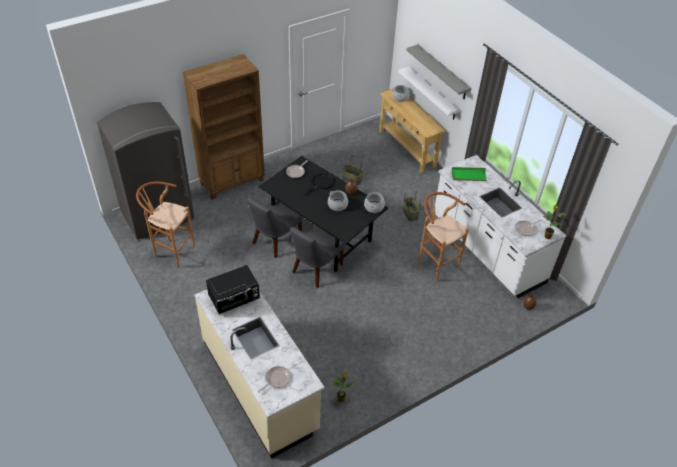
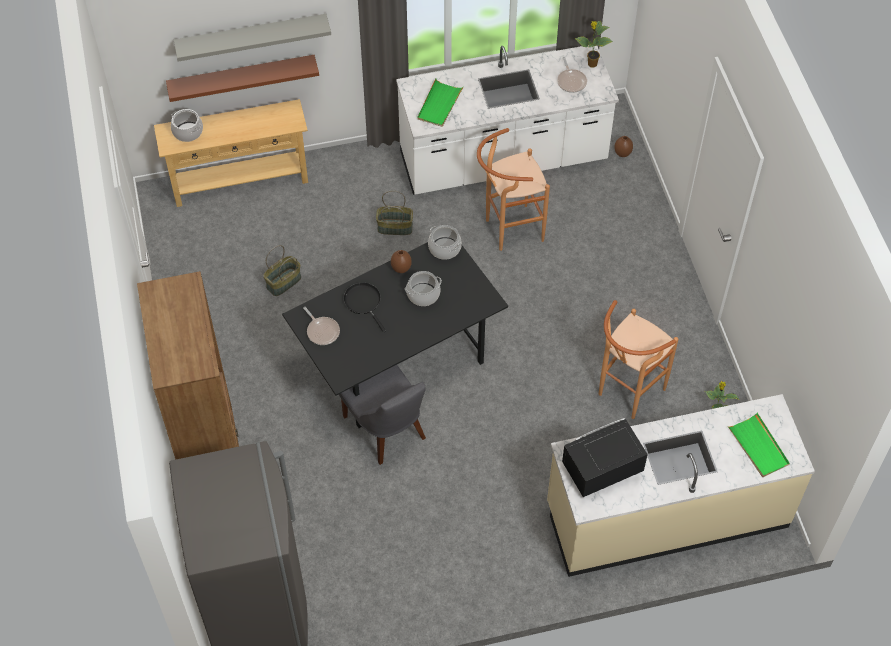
camera: 70 degrees left, 10 degrees up
(171, 251) = (354, 595): brown stool -> brown stool (626, 395)
(235, 299) = (601, 469): black microwave -> black microwave turned 105 degrees counterclockwise
(276, 379) = (758, 447): frying pan -> green tray
(315, 269) = (469, 388): grey chair -> none
(433, 93) = (242, 77): white shelf -> brown shelf

